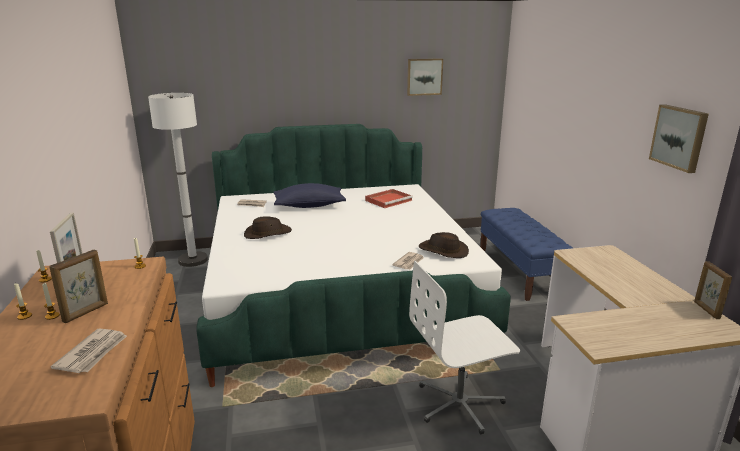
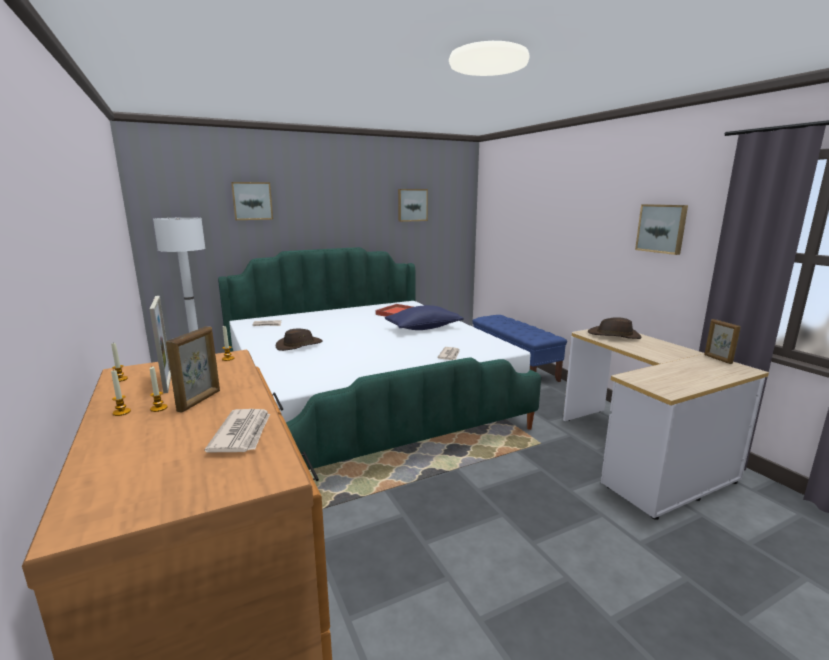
camera: 15 degrees left, 5 degrees down
(247, 74) = (252, 201): none -> picture
(309, 206) = (325, 322): blue pillow -> blue pillow (423, 328)
(443, 251) = (472, 344): brown hat -> brown hat (614, 335)
(460, 403) = (523, 475): white office chair -> none

